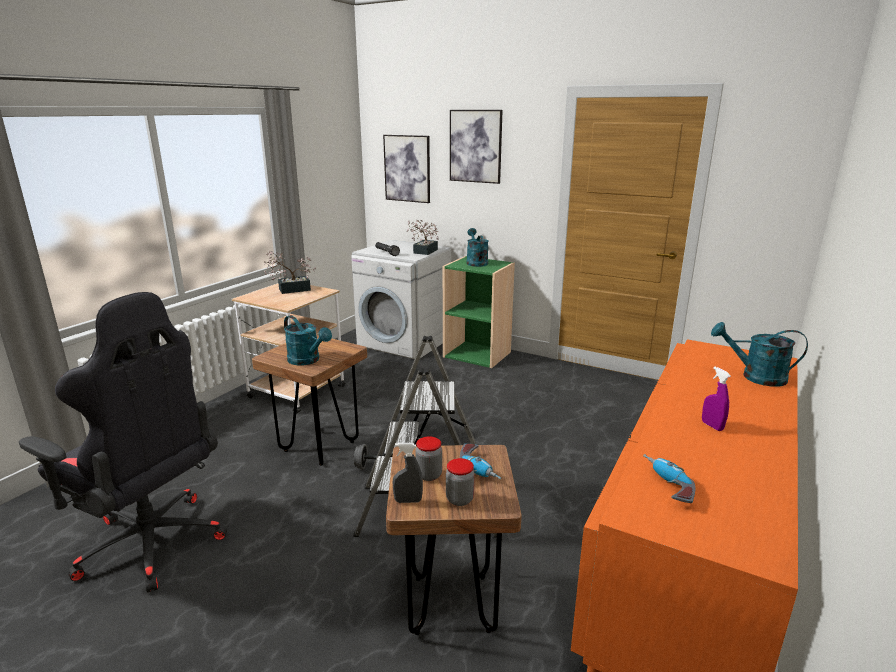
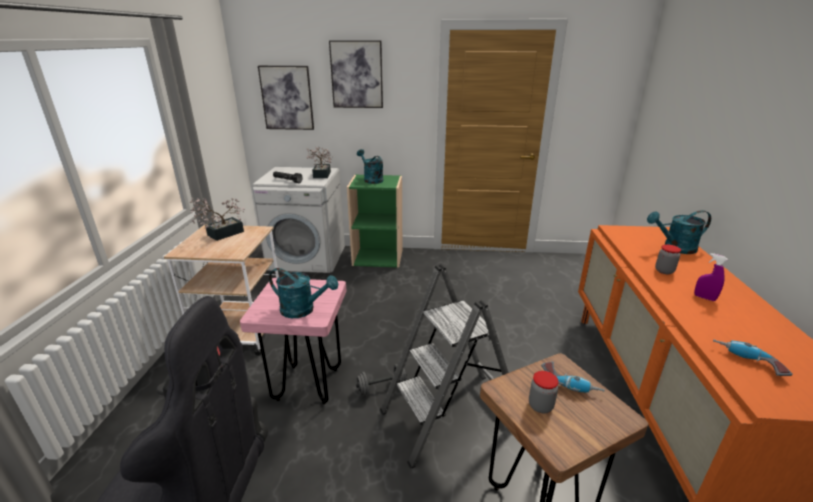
camera: 25 degrees left, 5 degrees up
(319, 446) = (308, 384): brown stool -> pink stool
(408, 501) = (554, 442): grey spray bottle -> none
(459, 499) = (590, 423): jar -> jar (664, 271)

